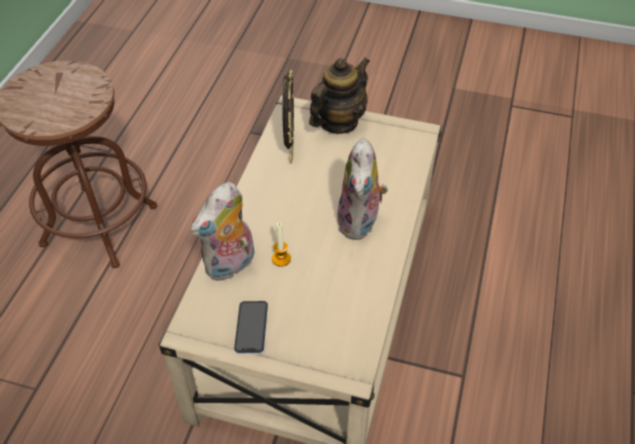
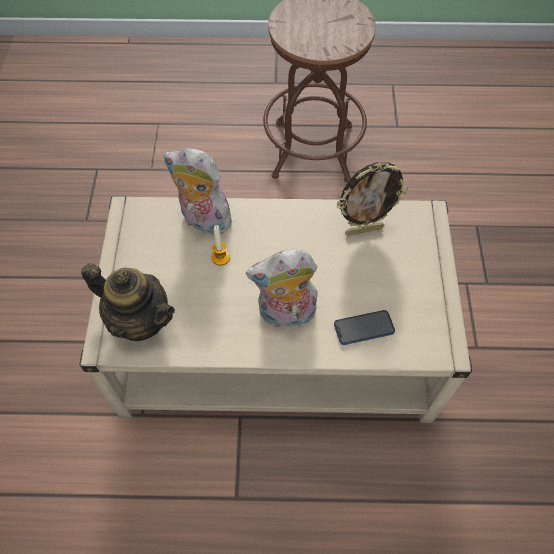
camera: 75 degrees right, 10 degrees up
(251, 327) = (138, 254): phone -> phone (364, 328)
(338, 122) = (426, 262): teapot -> teapot (140, 320)

